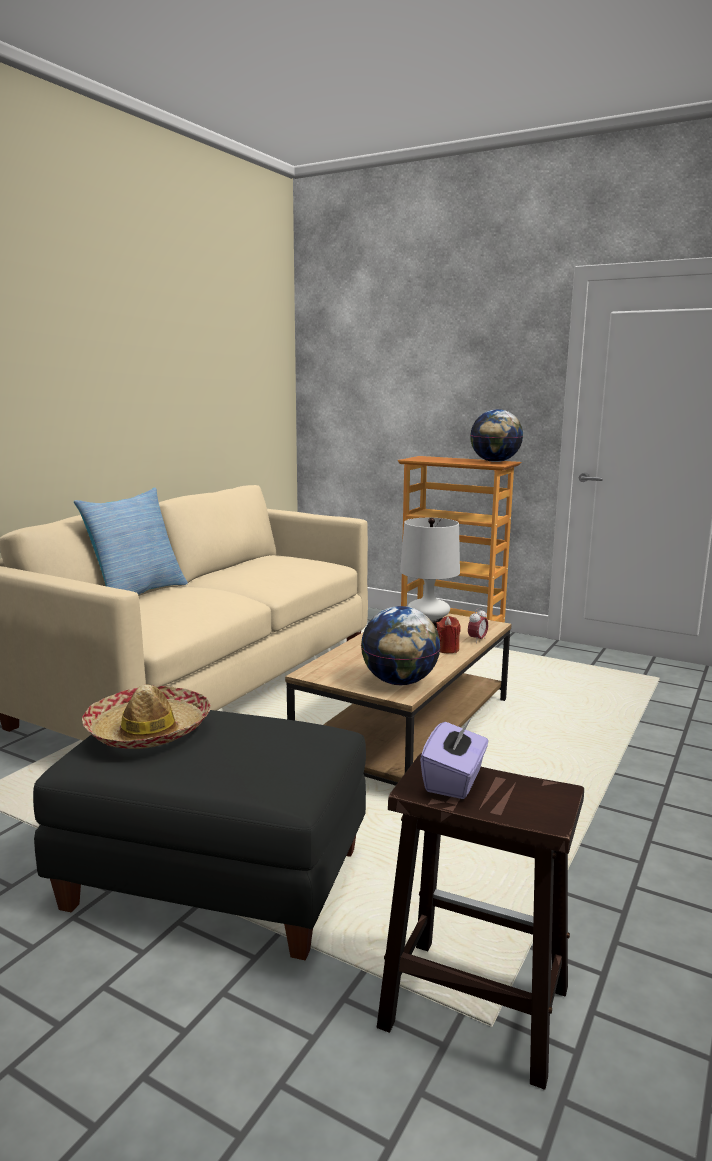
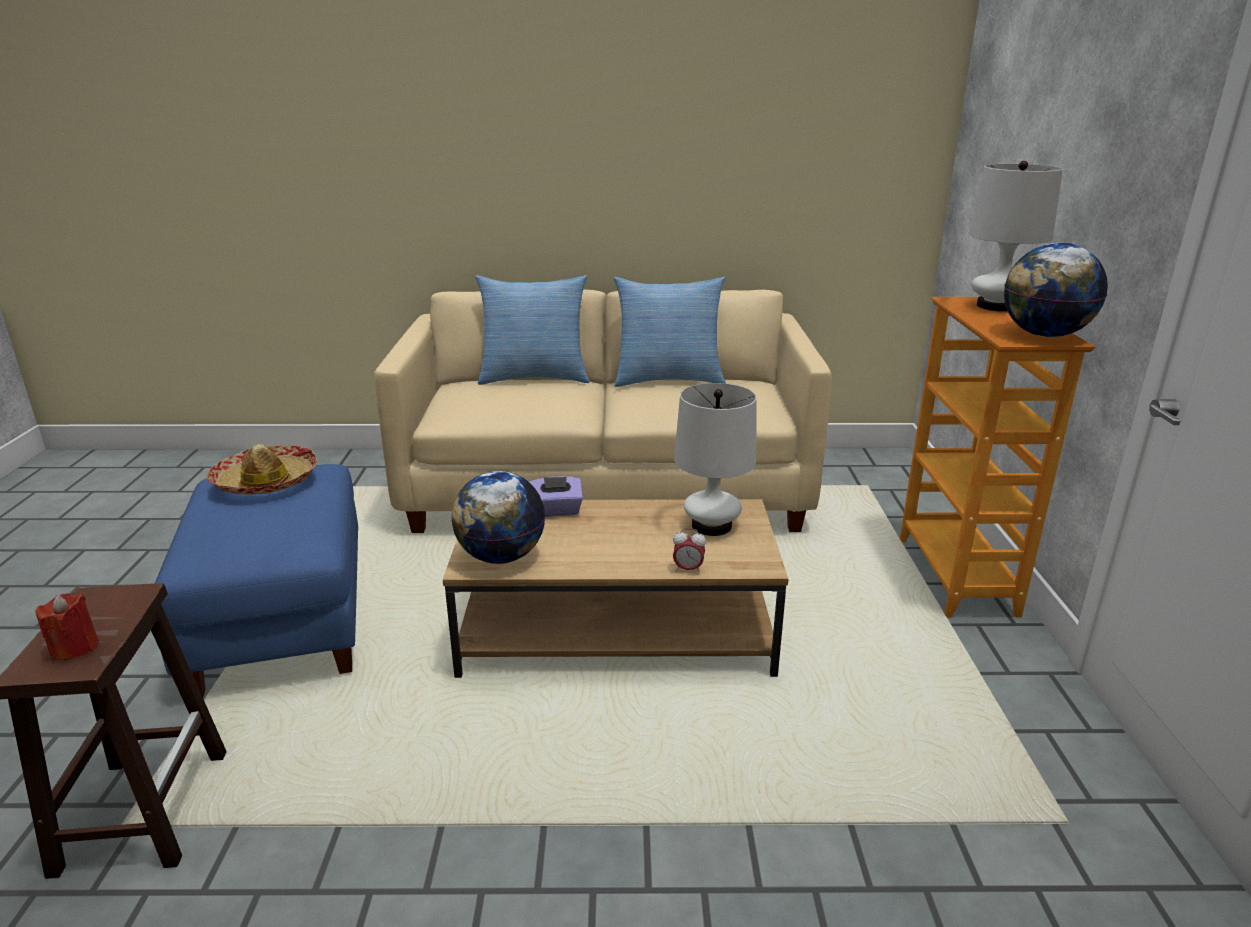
camera: 60 degrees right, 10 degrees up
(217, 878) = (285, 621): black ottoman -> blue ottoman
(228, 567) = (668, 380): none -> pillow
(435, 458) = (996, 306): none -> white table lamp
(447, 649) = (631, 558): red candle -> red candle (75, 648)
(454, 781) = (103, 610): purple tissue box -> purple tissue box (556, 511)

